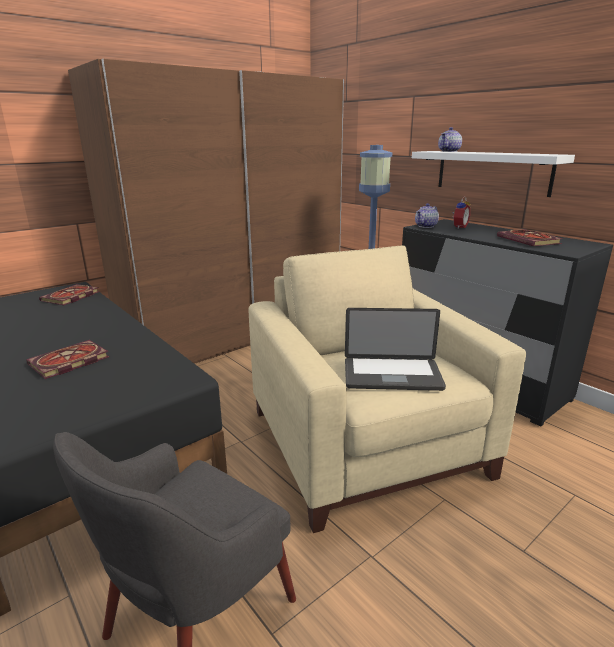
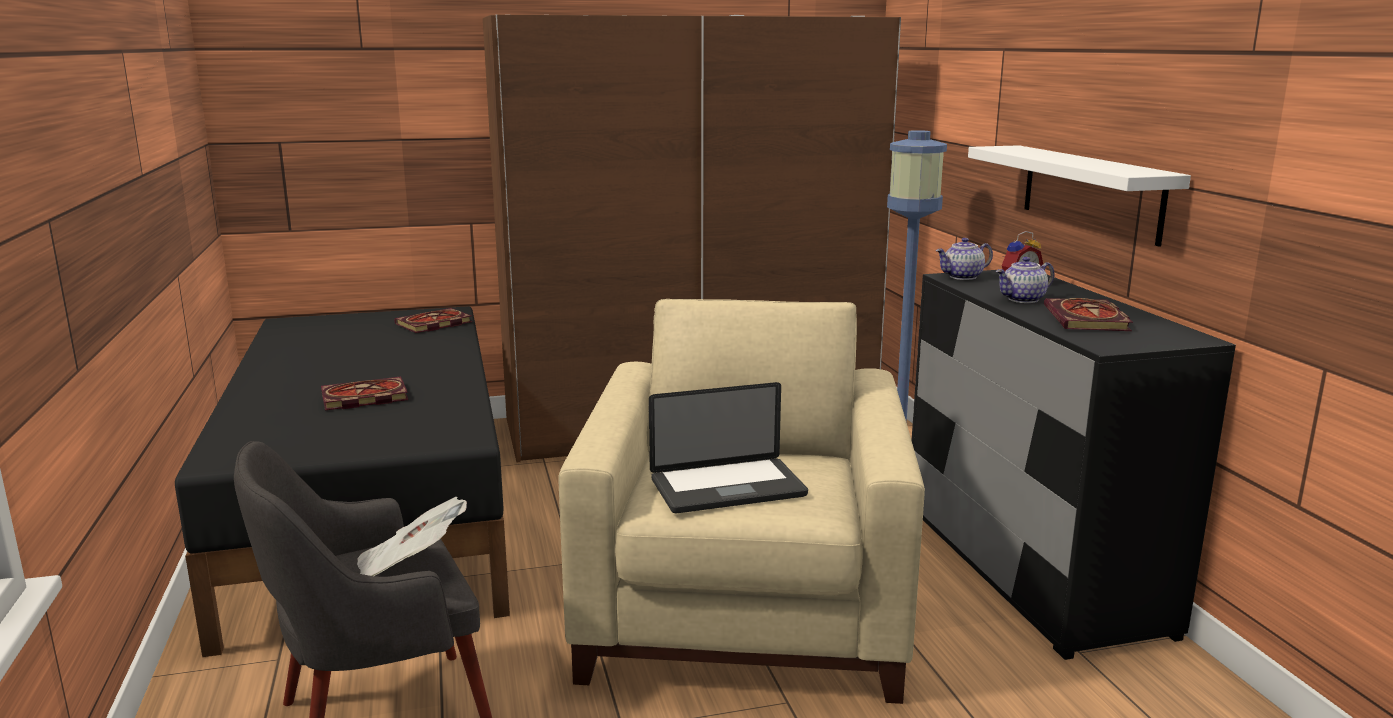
camera: 25 degrees right, 5 degrees down
(217, 498) = (410, 566): none -> newspaper
(392, 375) = (727, 488): laptop -> laptop turned 45 degrees counterclockwise
(449, 151) = (1025, 151): teapot -> teapot (1023, 300)

